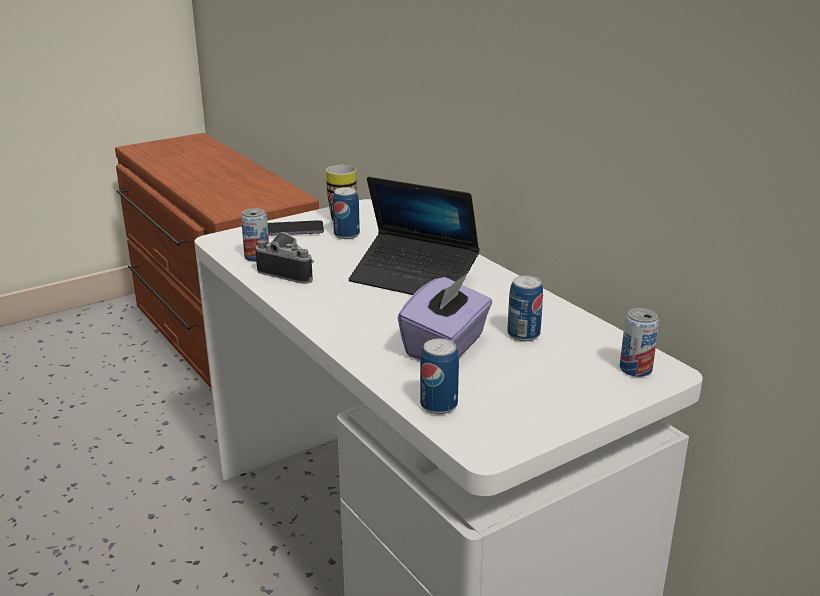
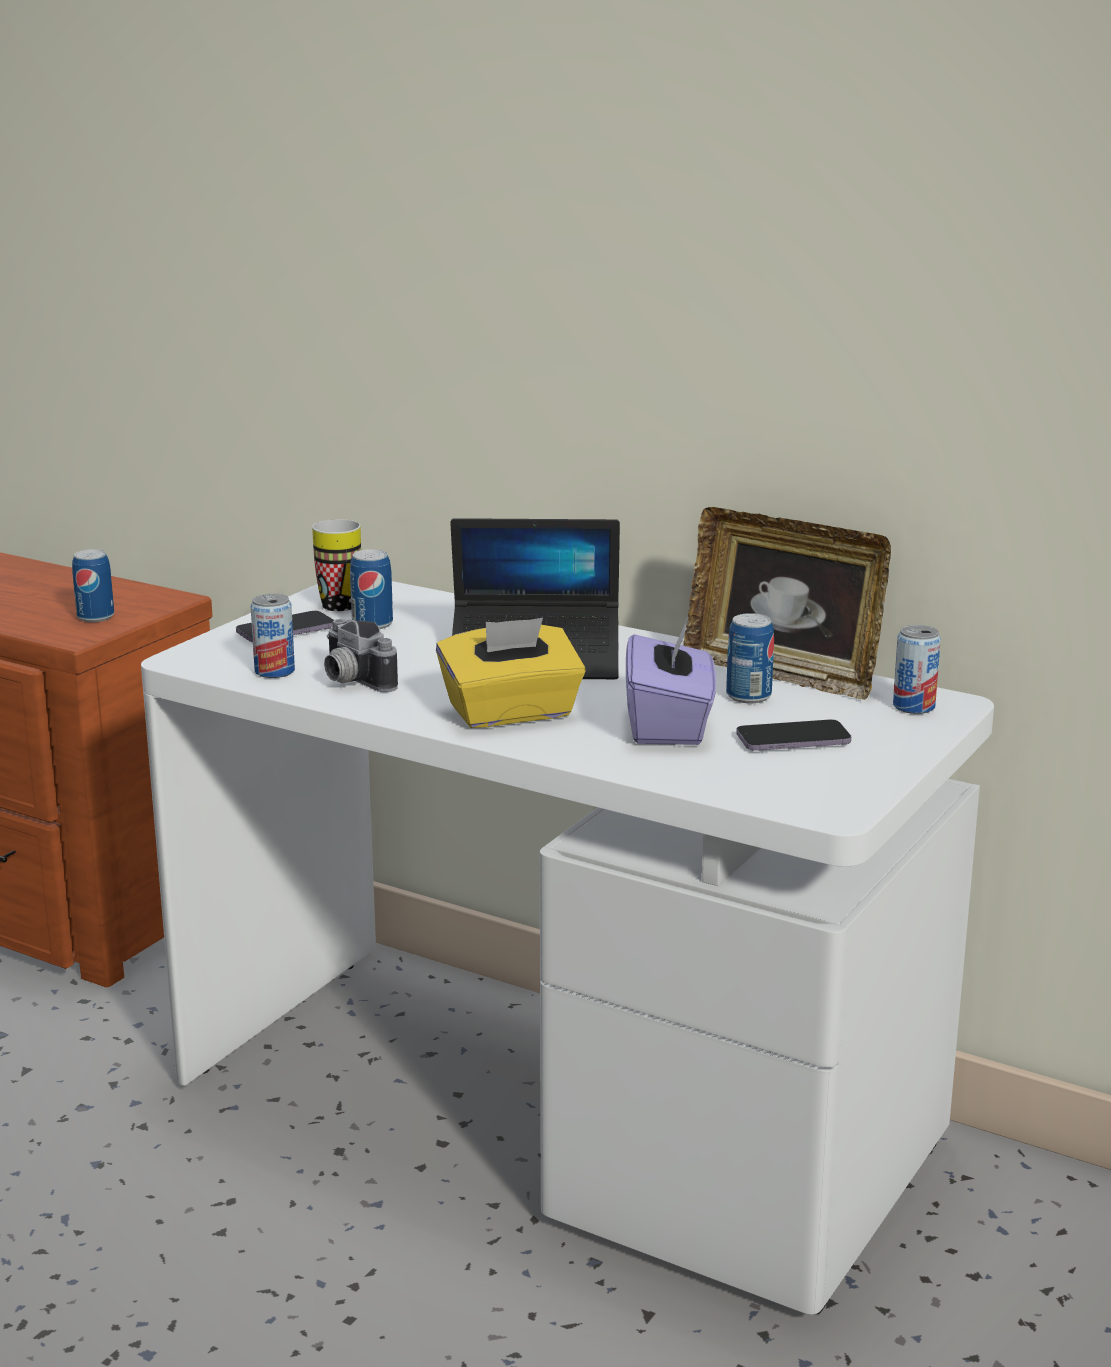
camera: 25 degrees left, 5 degrees down
(290, 272) = (351, 681): camera -> camera turned 135 degrees counterclockwise
(357, 315) = (511, 713): none -> yellow tissue box
(438, 405) = (731, 784): can -> can (95, 617)
(518, 378) = (793, 740): none -> phone
(565, 321) = (783, 674): none -> picture frame

